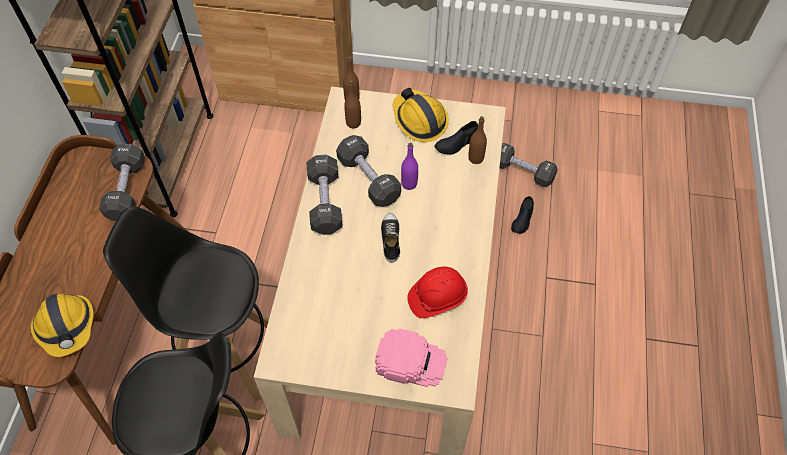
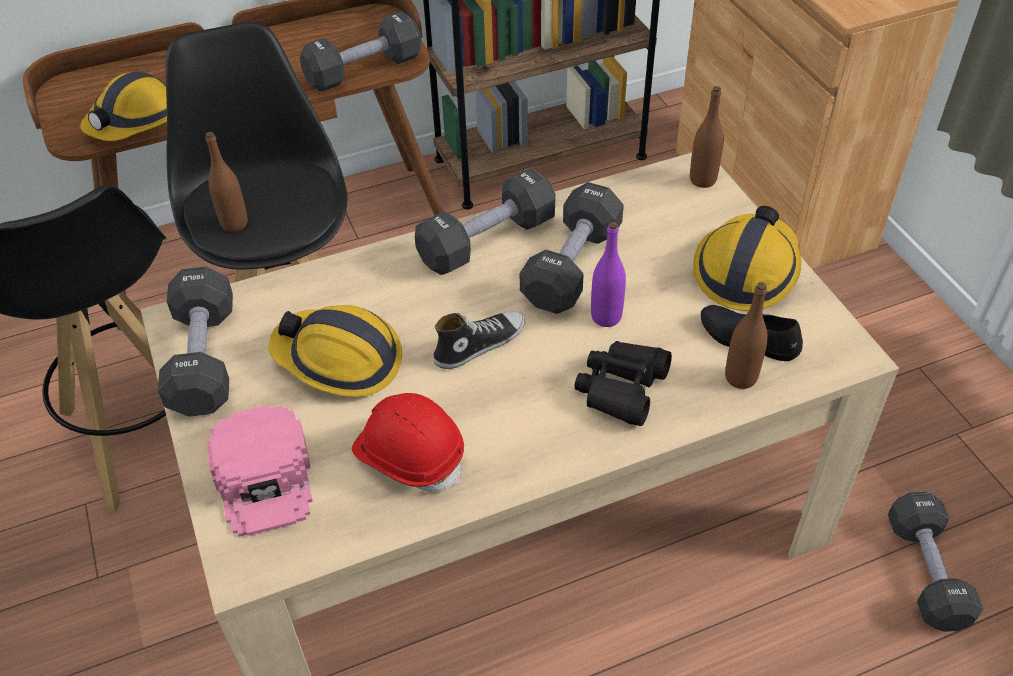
camera: 60 degrees right, 10 degrees down
(315, 359) = (204, 359): none -> black dumbbell
(353, 123) = (661, 201): brown bottle -> brown bottle (234, 223)
(359, 300) = (339, 360): none -> hard hat
(453, 201) = (621, 388): none -> black binoculars
(522, 219) = (827, 623): black shoe -> none

